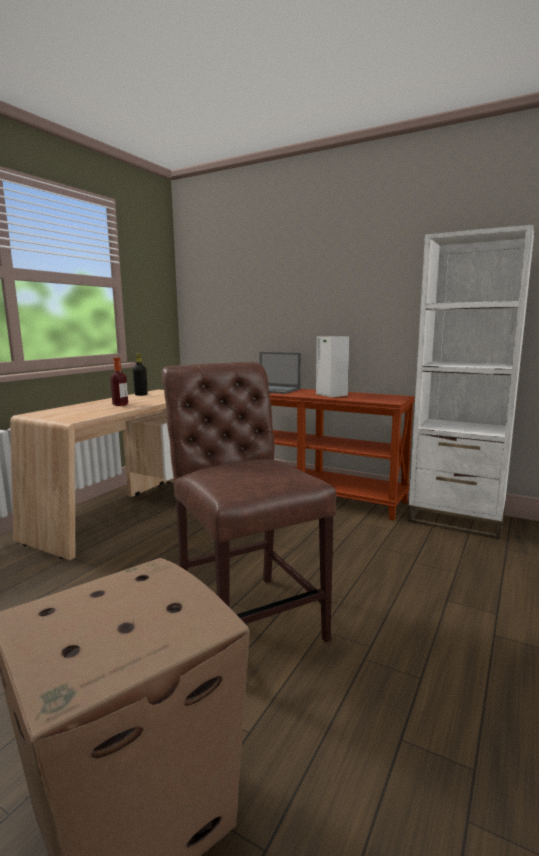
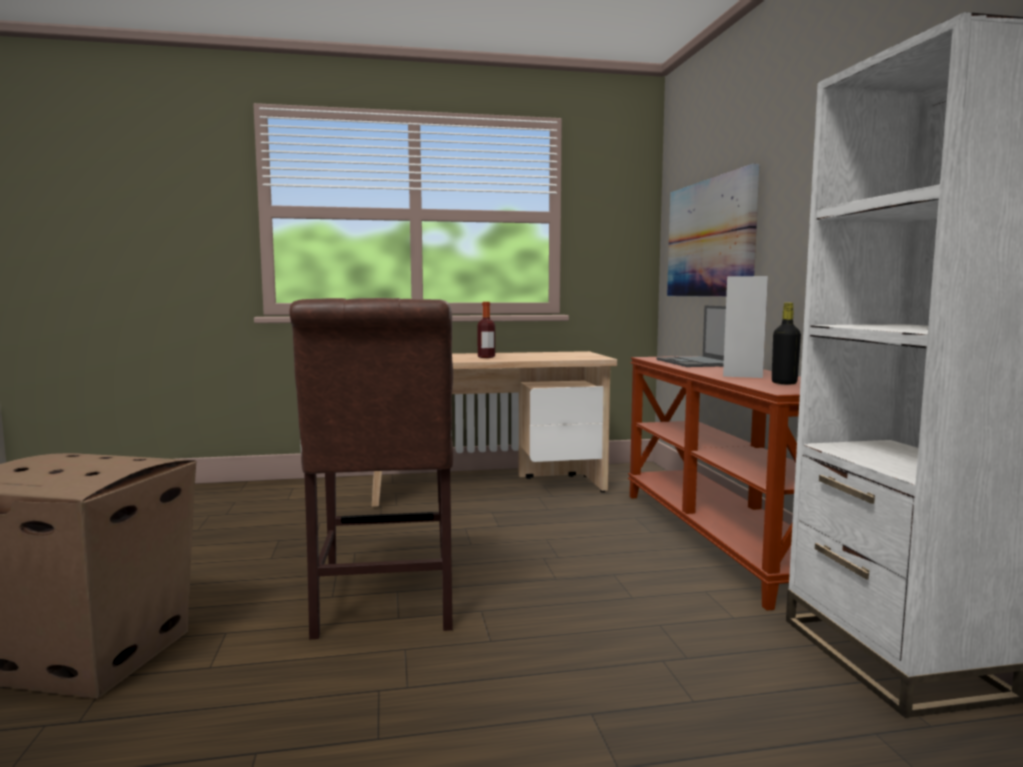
camera: 50 degrees right, 5 degrees down
(141, 395) = (545, 353): black bottle -> black bottle (784, 383)
(245, 306) = (710, 238): none -> picture
(247, 615) = (383, 603): brown chair -> brown chair turned 150 degrees clockwise

